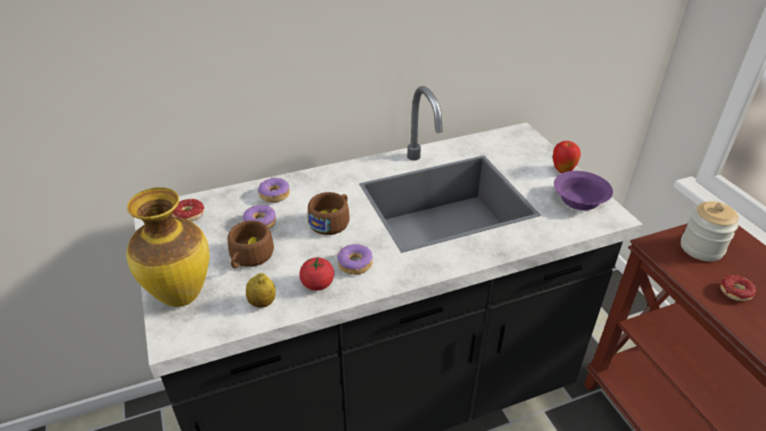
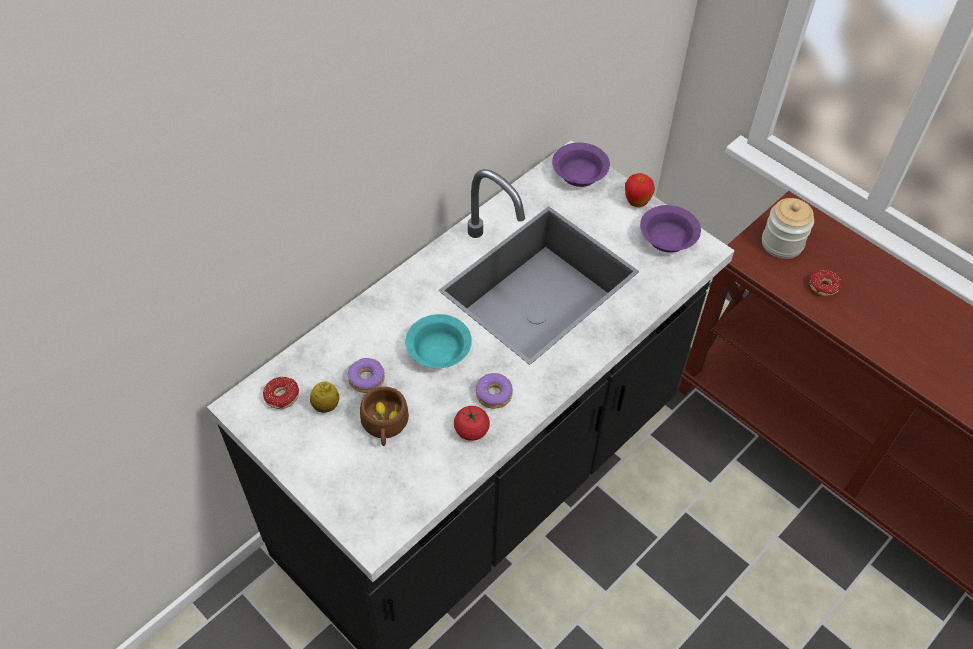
camera: 25 degrees left, 15 degrees up
(181, 296) = (347, 494): vase -> none
(262, 303) = (432, 471): lemon -> lemon (326, 406)
(274, 195) = (356, 337): donut -> none
(332, 221) = (440, 350): brown cup -> turquoise bowl
(521, 142) = (579, 173): none -> purple bowl

